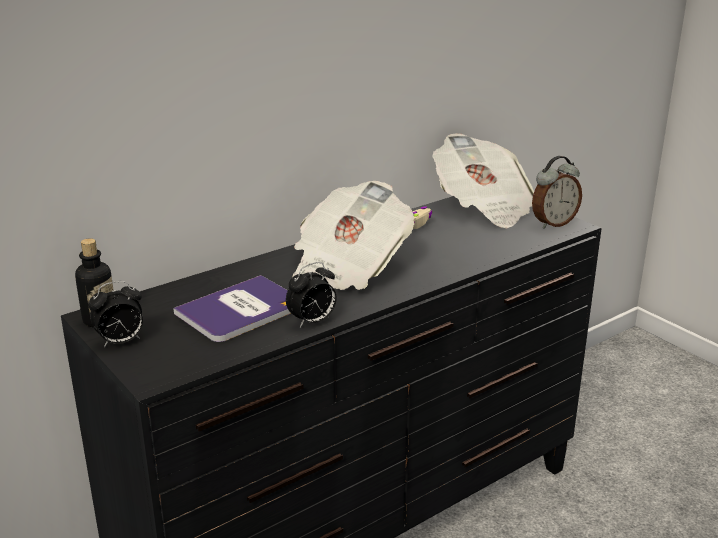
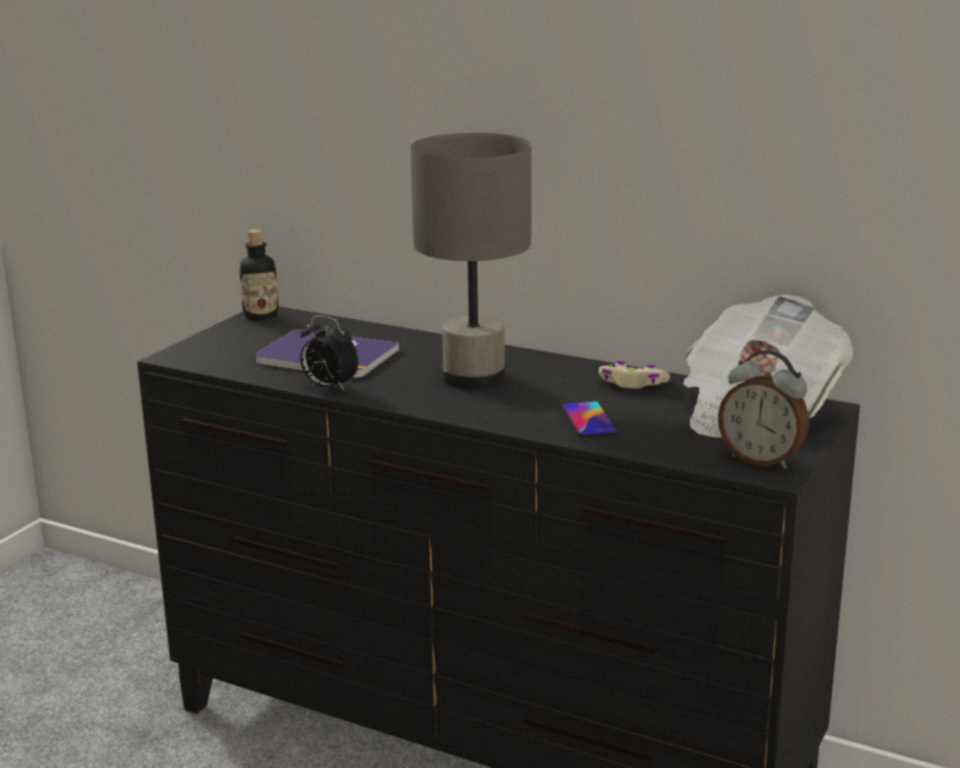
camera: 65 degrees right, 5 degrees down
(120, 342) = (228, 331): alarm clock -> none
(347, 268) = (472, 377): newspaper -> grey table lamp
(458, 251) = (589, 420): none -> phone

